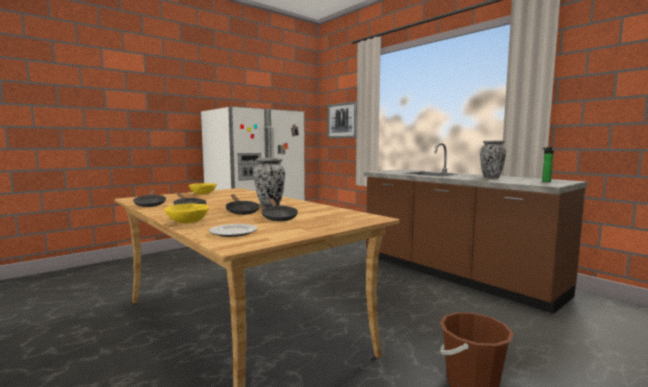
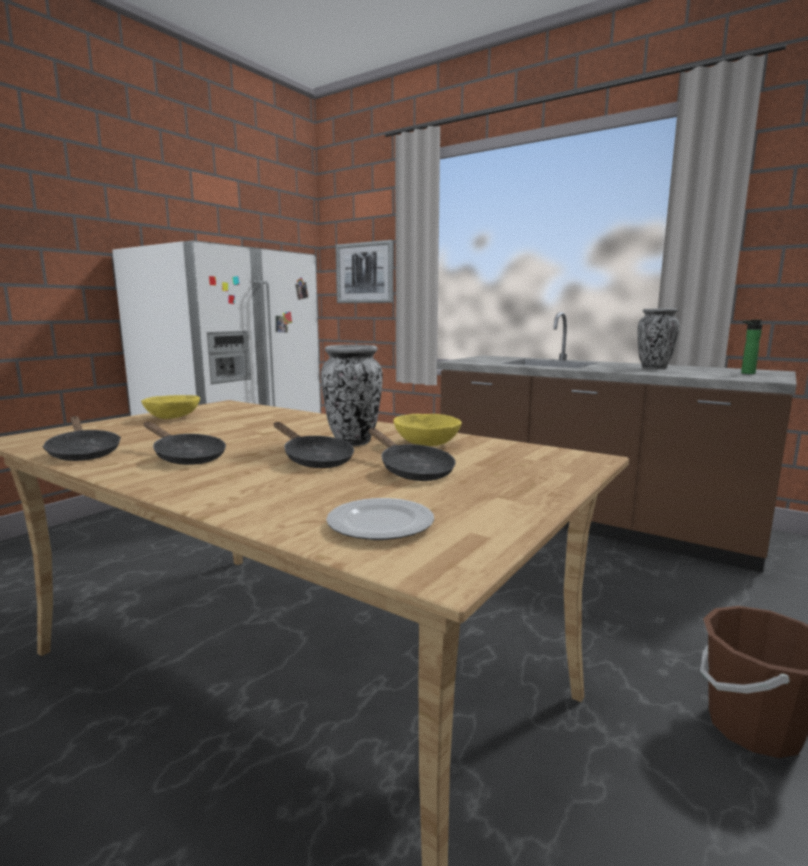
camera: 15 degrees left, 5 degrees up
(187, 222) = (231, 500): yellow bowl -> yellow bowl (425, 444)

